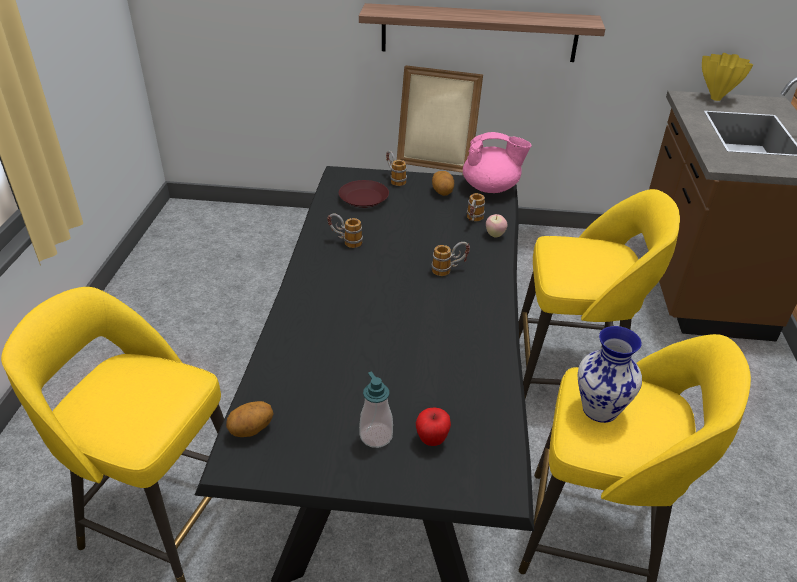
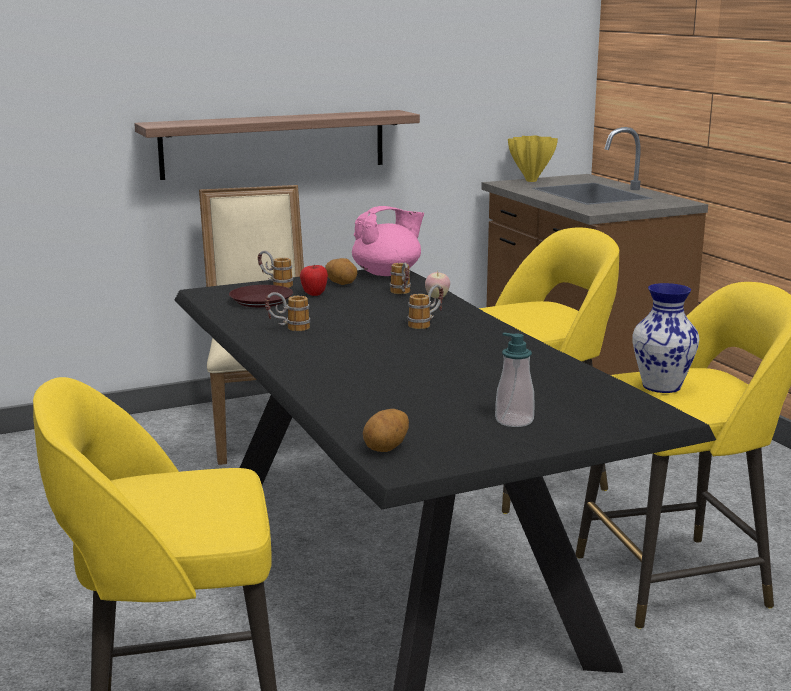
camera: 30 degrees left, 20 degrees down
(432, 439) = (567, 410): apple -> apple (314, 294)

